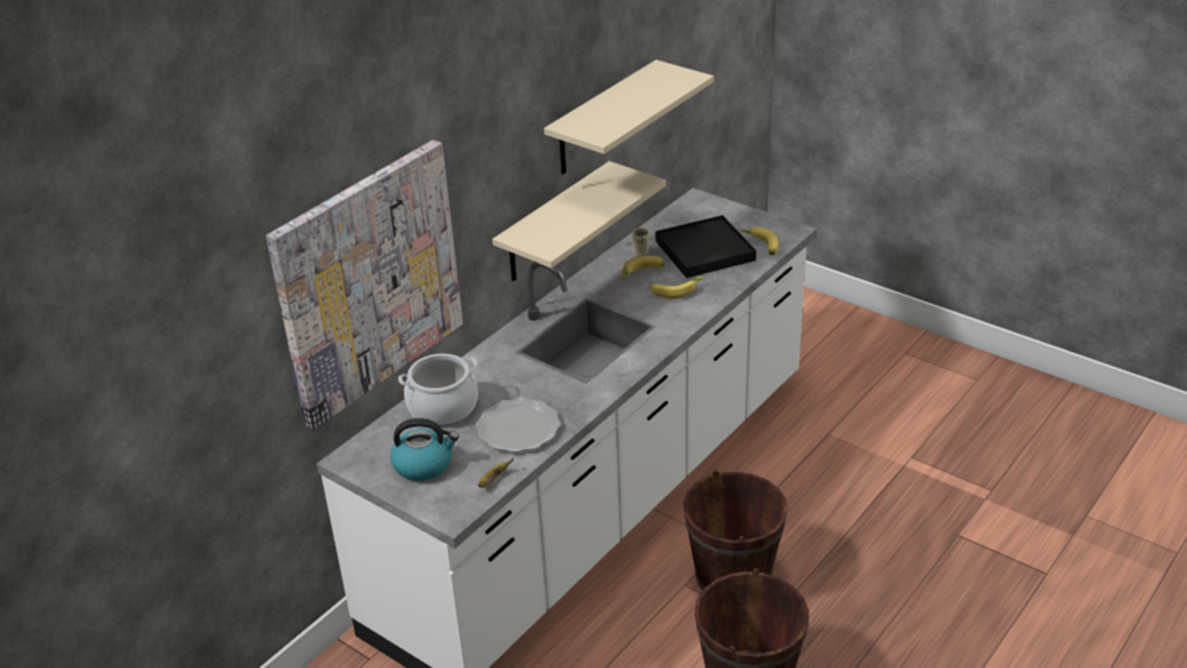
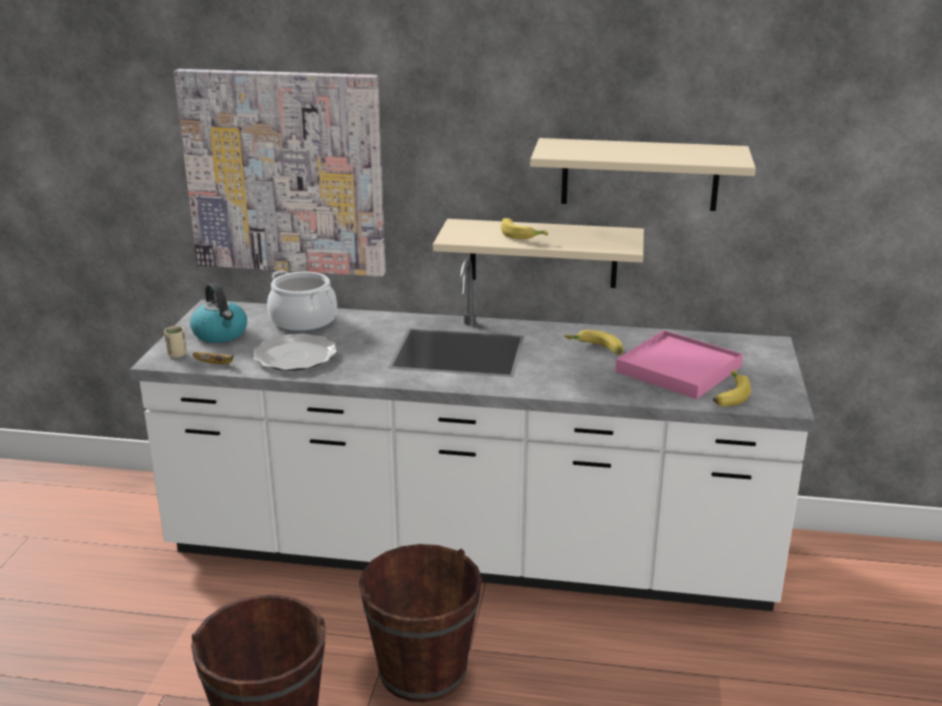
camera: 60 degrees right, 10 degrees down
(640, 252) = (633, 340): beige cup -> beige cup (177, 354)
(676, 290) = (586, 371): banana -> banana (522, 235)
(705, 251) = (678, 369): black tray -> pink tray

